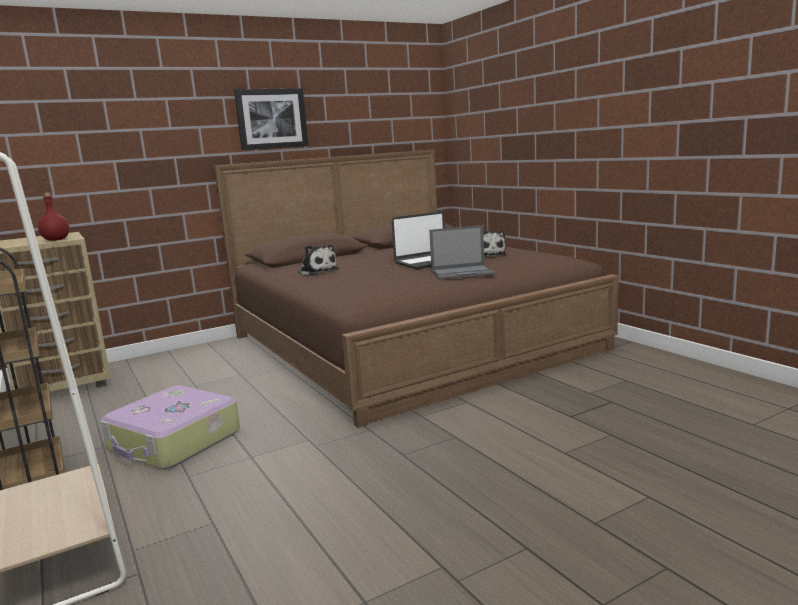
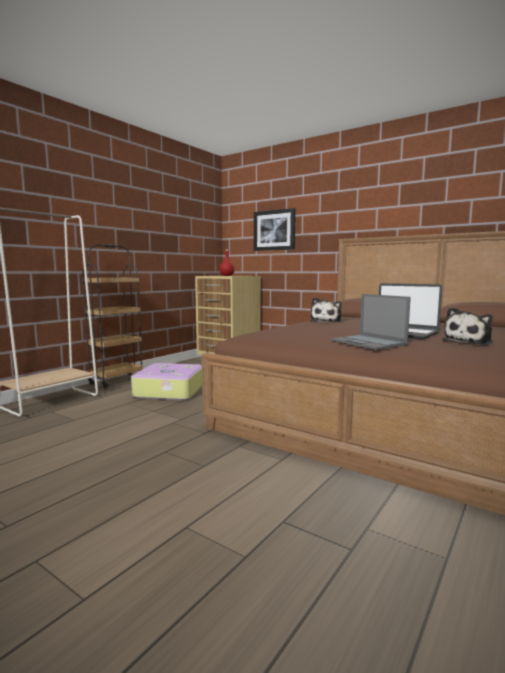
camera: 65 degrees right, 5 degrees down
(271, 119) = (392, 202): picture -> picture (274, 230)

